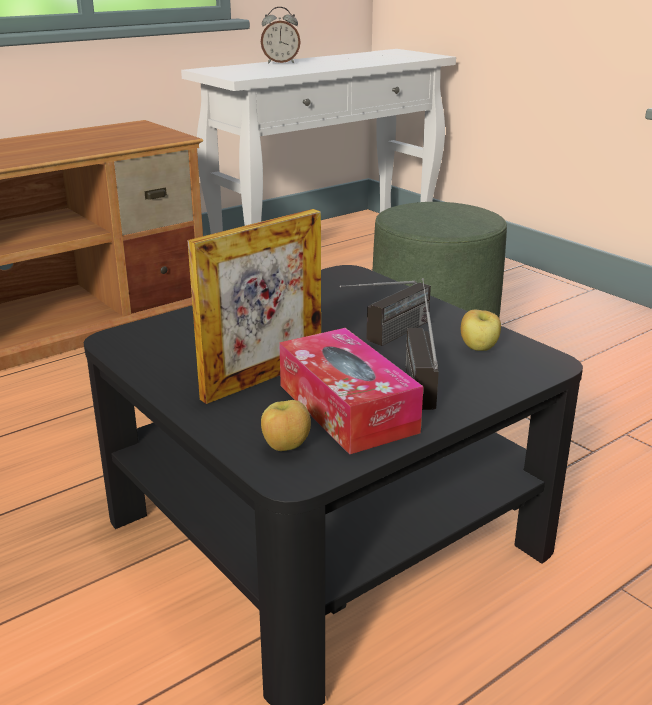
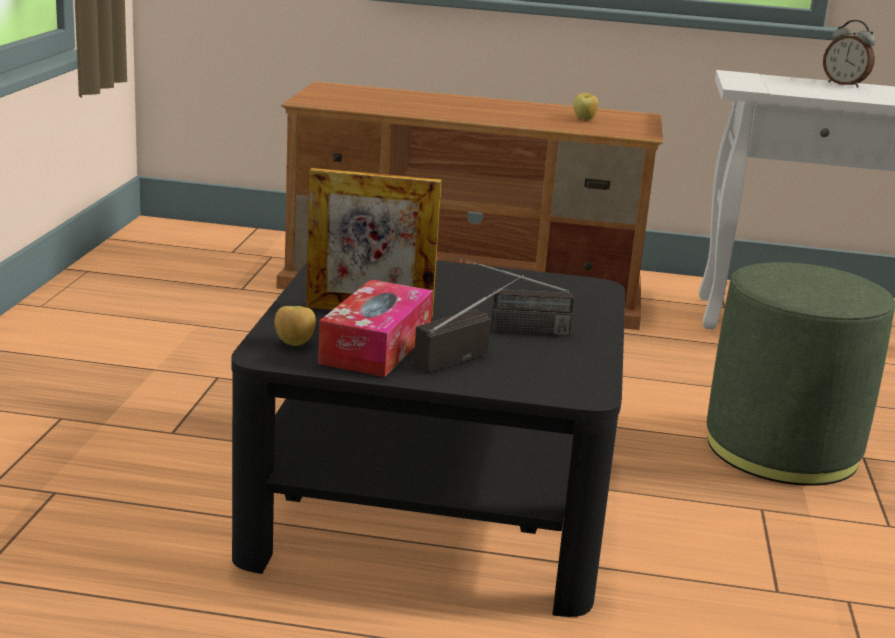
camera: 45 degrees right, 5 degrees down
(479, 349) = (558, 364): apple -> apple (584, 119)

